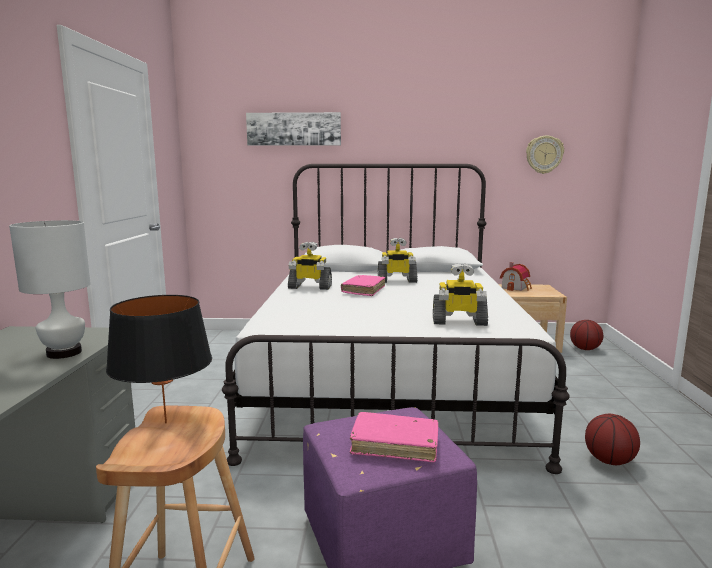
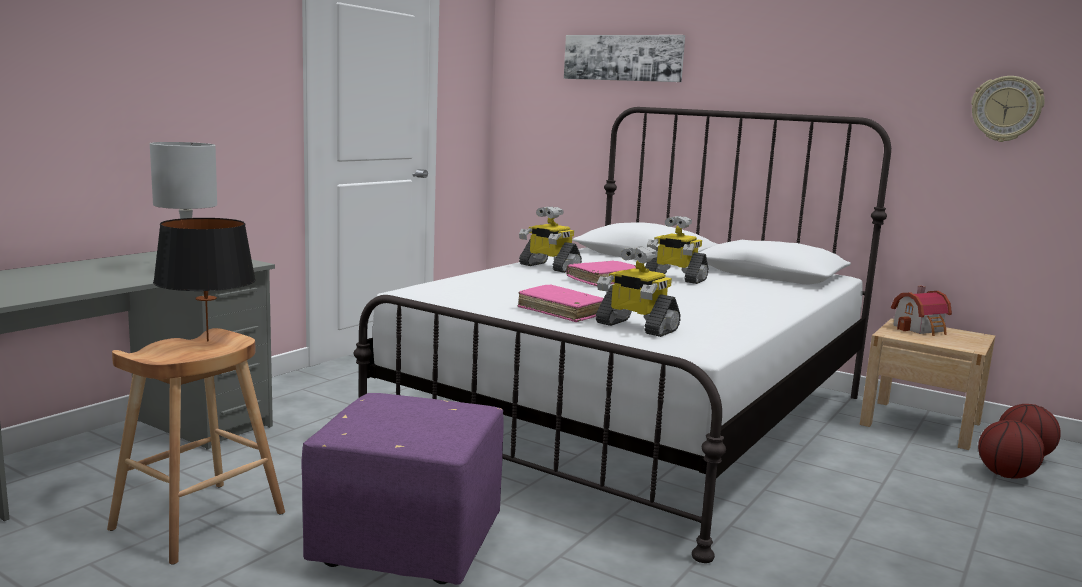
camera: 30 degrees right, 0 degrees up
(395, 445) = (409, 424): pink book -> pink book (562, 312)
(609, 461) = (805, 577): basketball -> basketball (1006, 475)

